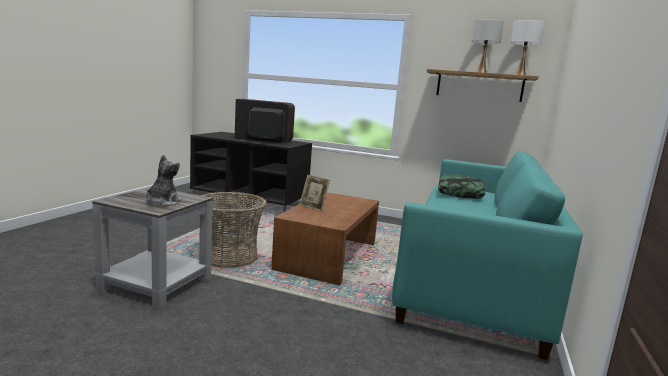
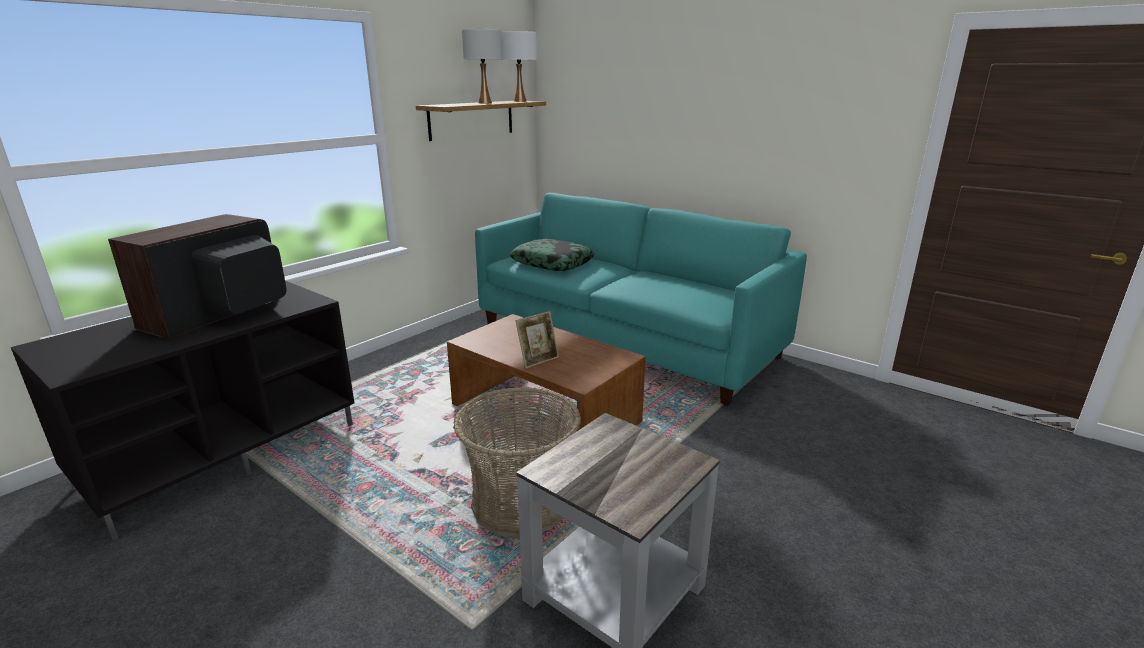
camera: 70 degrees left, 10 degrees up
(162, 202) = (644, 458): plush toy -> none

